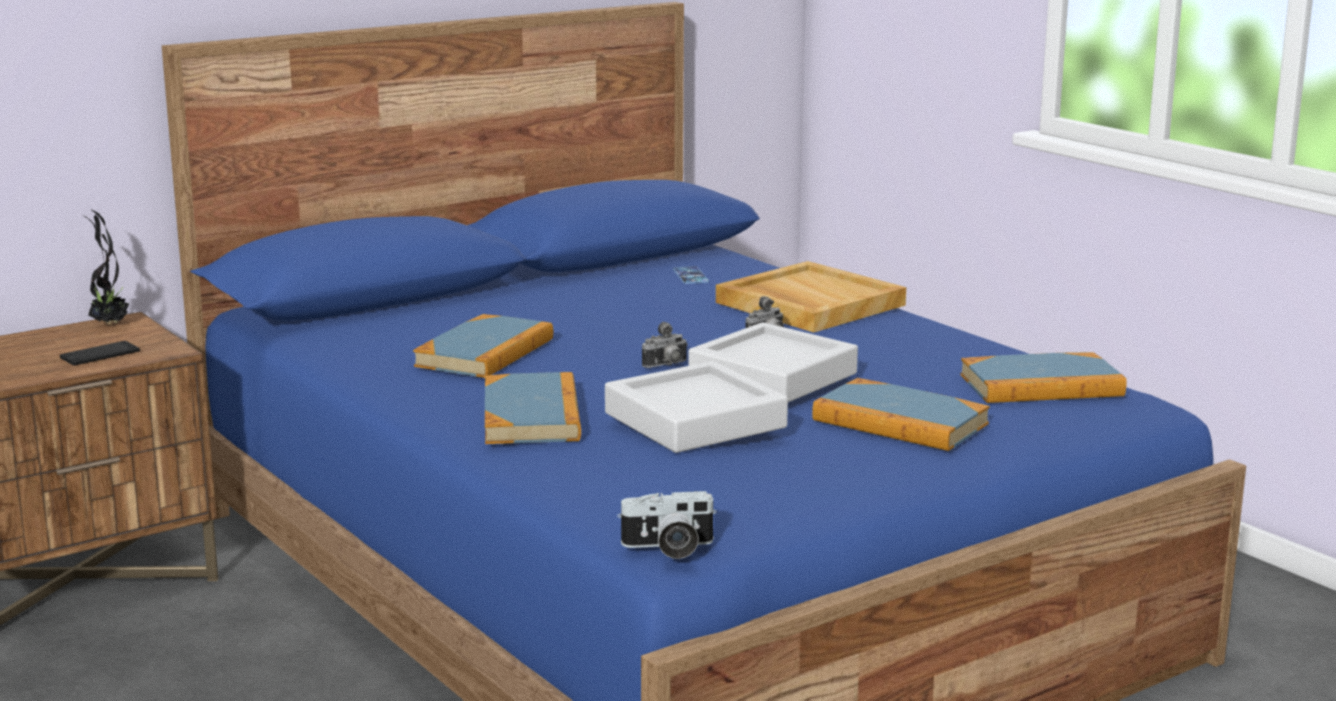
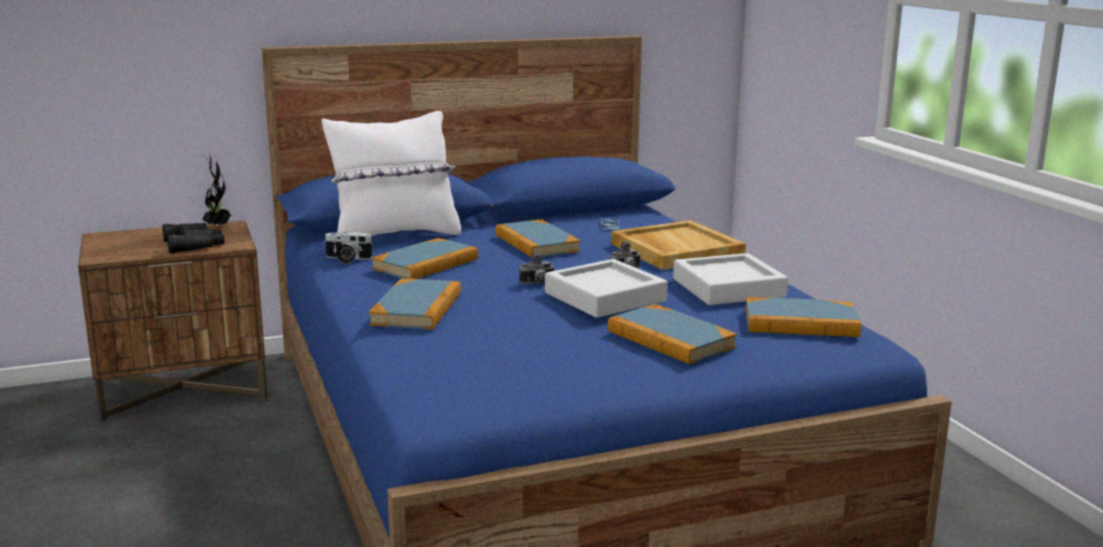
camera: 15 degrees right, 0 degrees up
(100, 354) = (195, 244): phone -> black binoculars
(400, 317) = (395, 236): none -> white pillow
(612, 310) = (536, 243): none -> book
(668, 548) = (428, 412): camera -> camera (347, 259)
(695, 420) = (517, 323): grey tray -> grey tray (728, 288)

